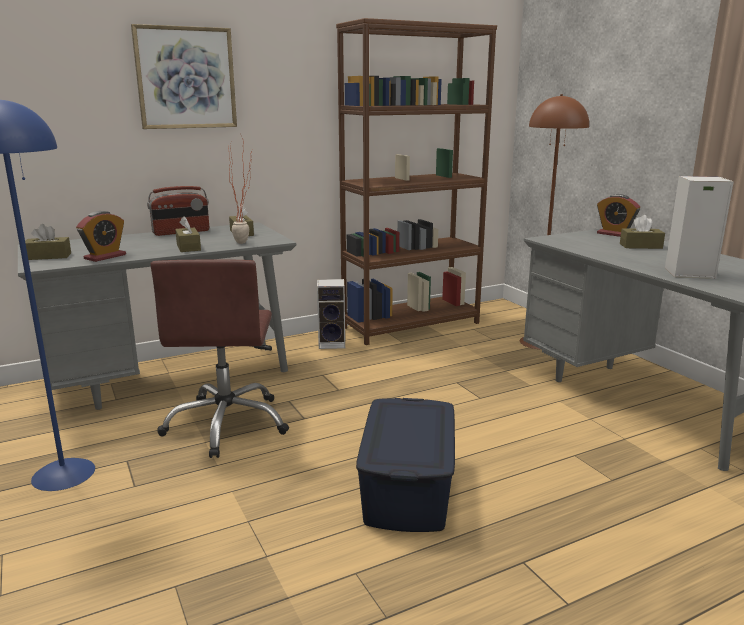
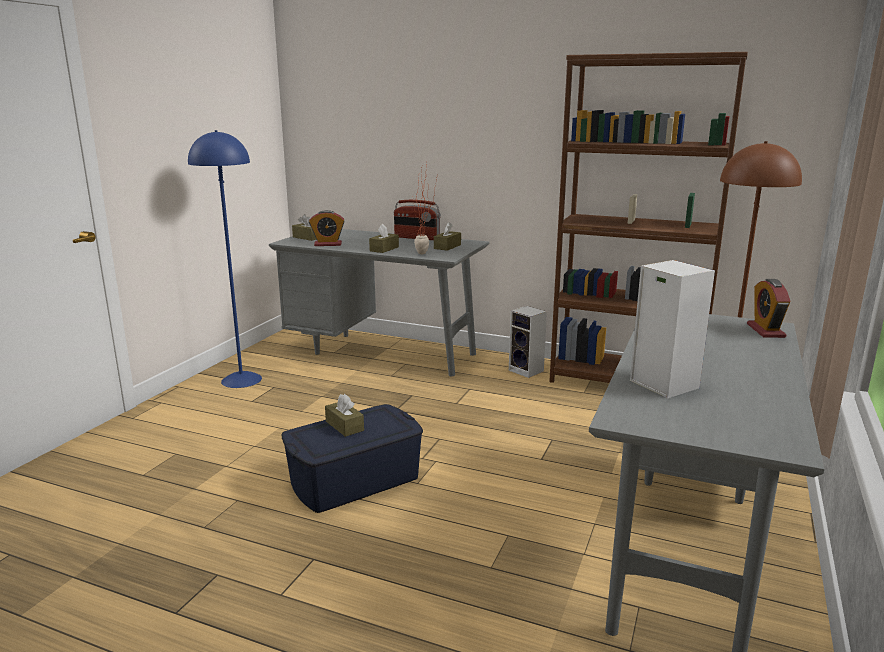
camera: 50 degrees right, 0 degrees up
(186, 78) = (440, 111): picture -> none
(227, 424) = (351, 392): brown office chair -> none
(640, 246) = (736, 349): brown tissue box -> brown tissue box (344, 426)

